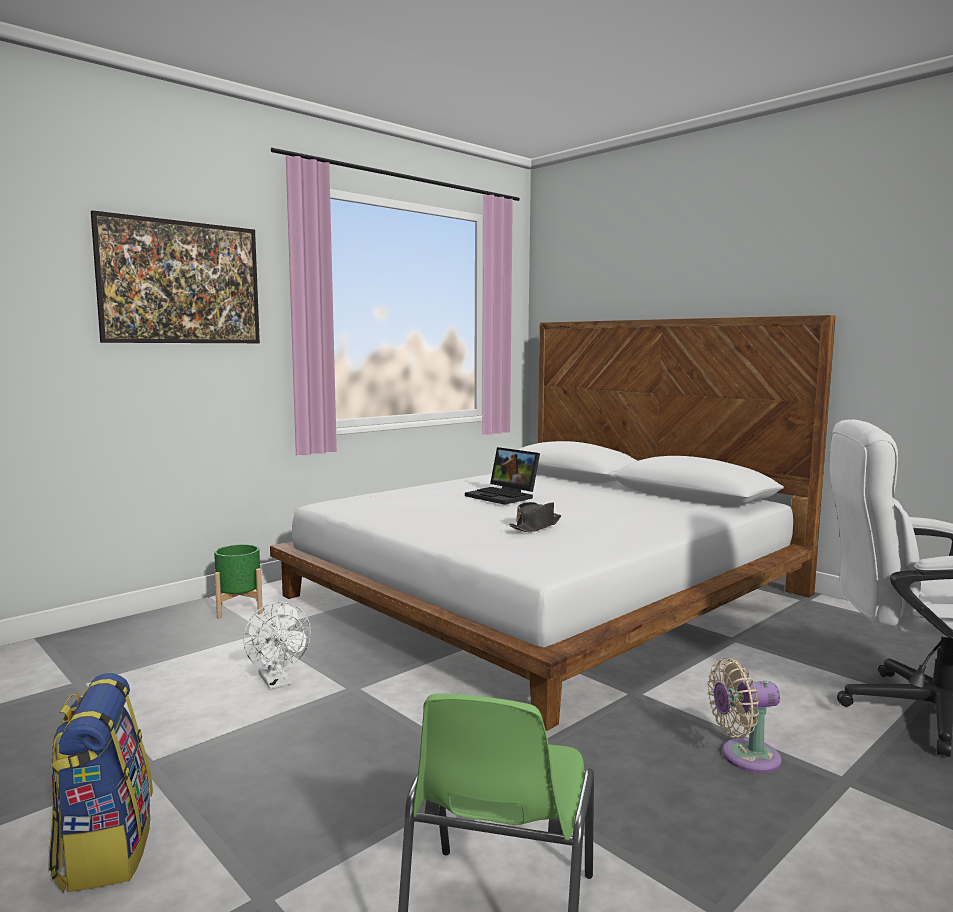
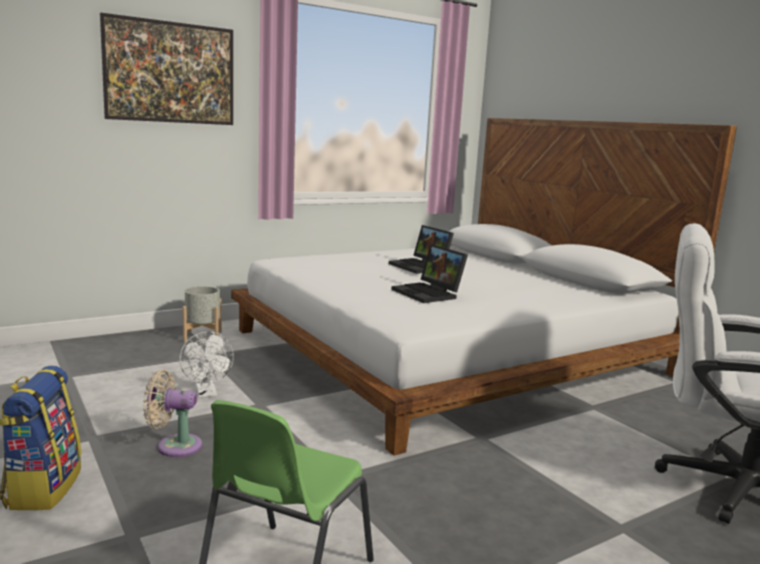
camera: 10 degrees right, 5 degrees up
(239, 609) = (202, 336): green planter -> grey planter
(536, 526) = (429, 294): black hat -> laptop
(744, 757) = (545, 498): beige fan -> beige fan (174, 446)

